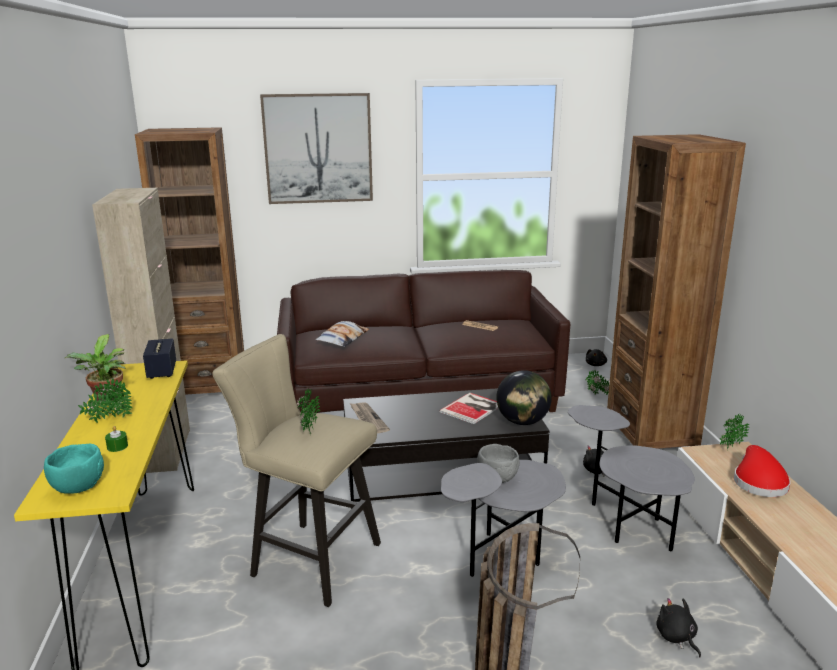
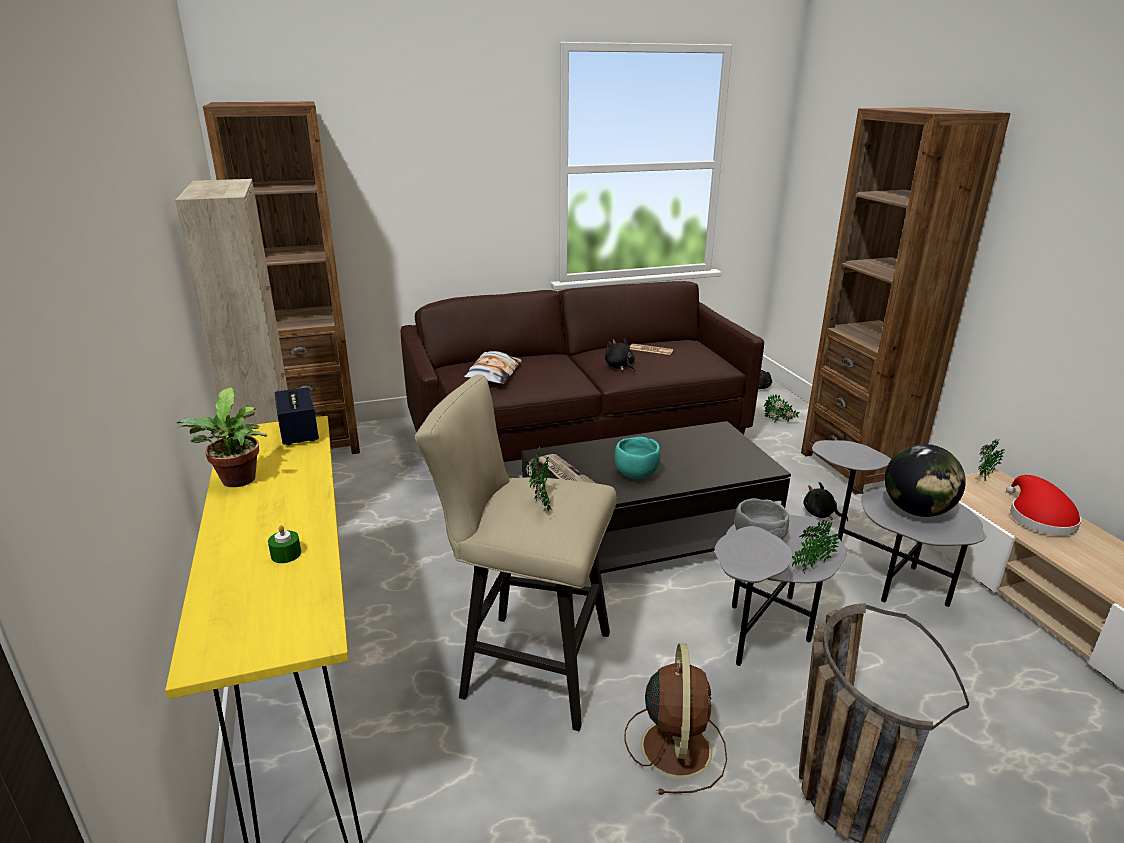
camera: 10 degrees left, 5 degrees up
(79, 488) = (255, 630): turquoise bowl -> turquoise bowl (637, 474)
(109, 419) = (254, 512): potted plant -> potted plant (808, 567)
(318, 148) = (440, 132): picture -> none
(396, 625) = (675, 745): none -> brown fan
(473, 408) = (687, 452): book -> none
(522, 422) = (754, 465): globe -> globe (916, 511)
(676, 637) = (1010, 718): black plush toy -> black plush toy (620, 367)

